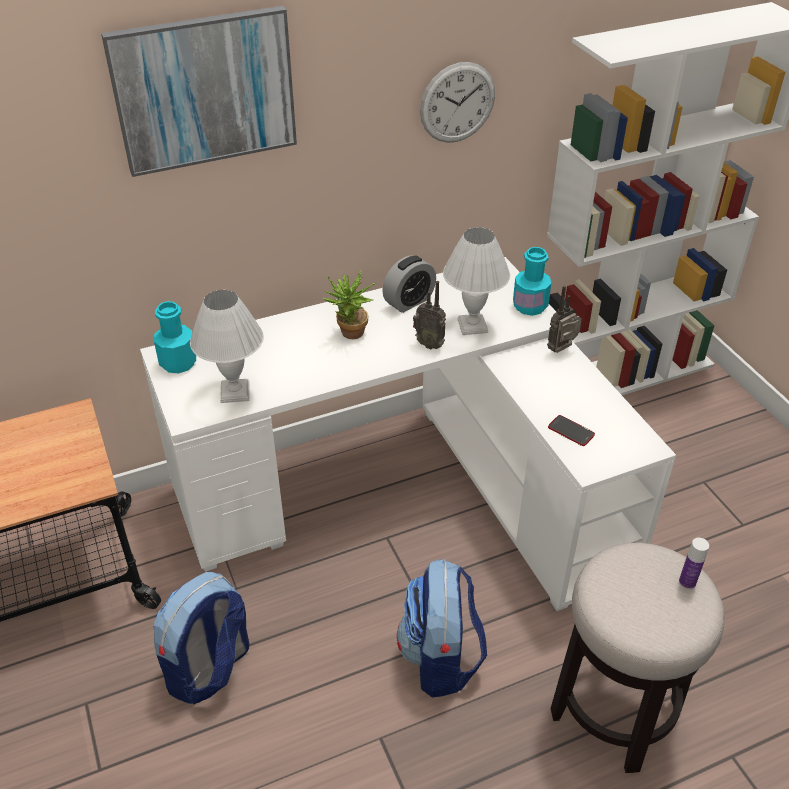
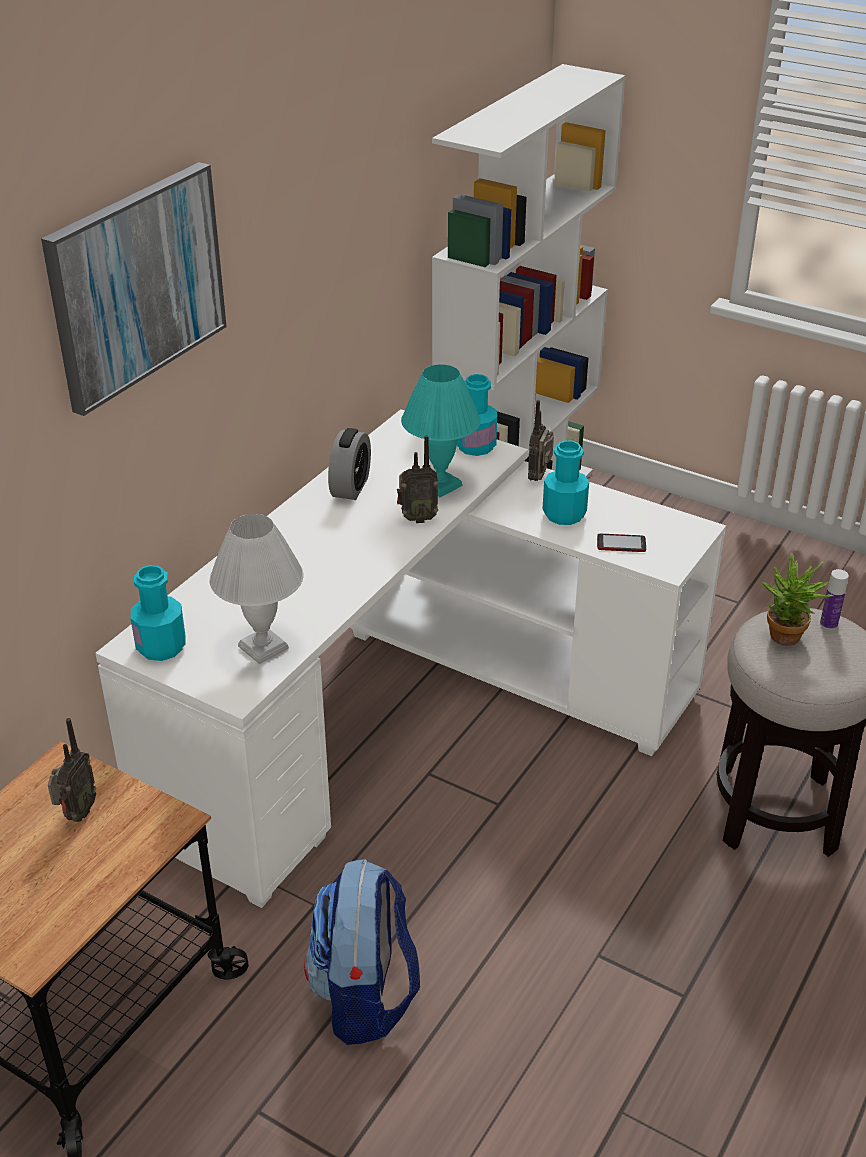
camera: 35 degrees left, 5 degrees down
(51, 451) = (76, 814): none -> radio
(350, 335) = (324, 542): potted plant -> potted plant (786, 640)
(440, 659) = (587, 854): backpack -> none
(457, 103) = (345, 238): wall clock -> none
(472, 325) = (439, 485): white table lamp -> turquoise table lamp
(550, 388) = (564, 514): none -> turquoise bottle

